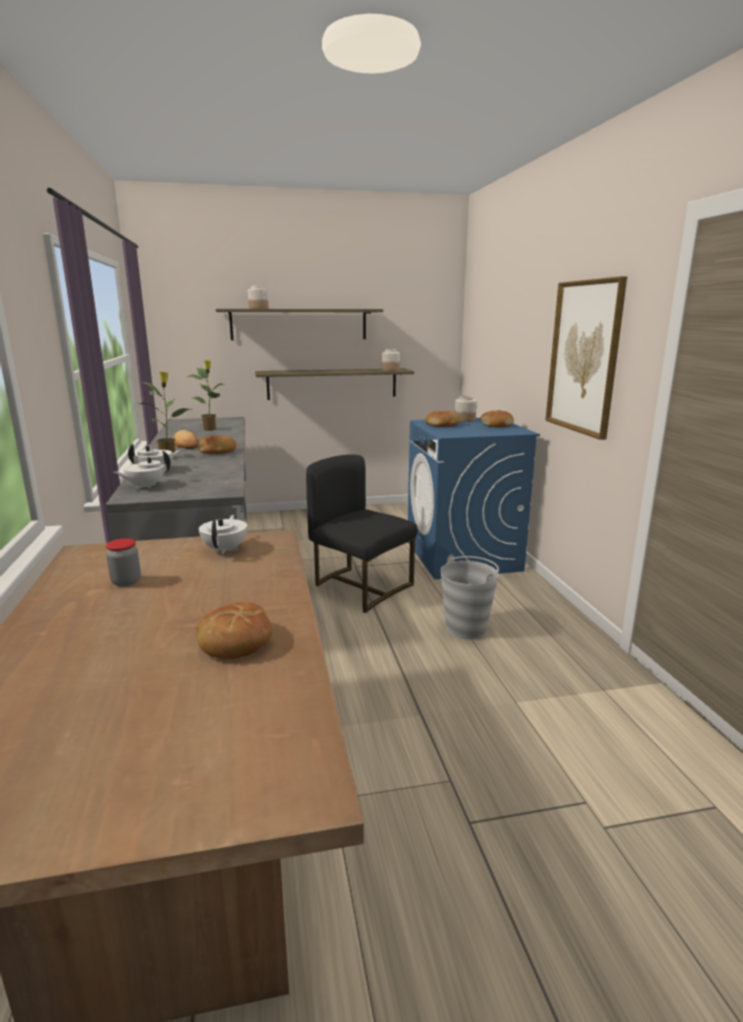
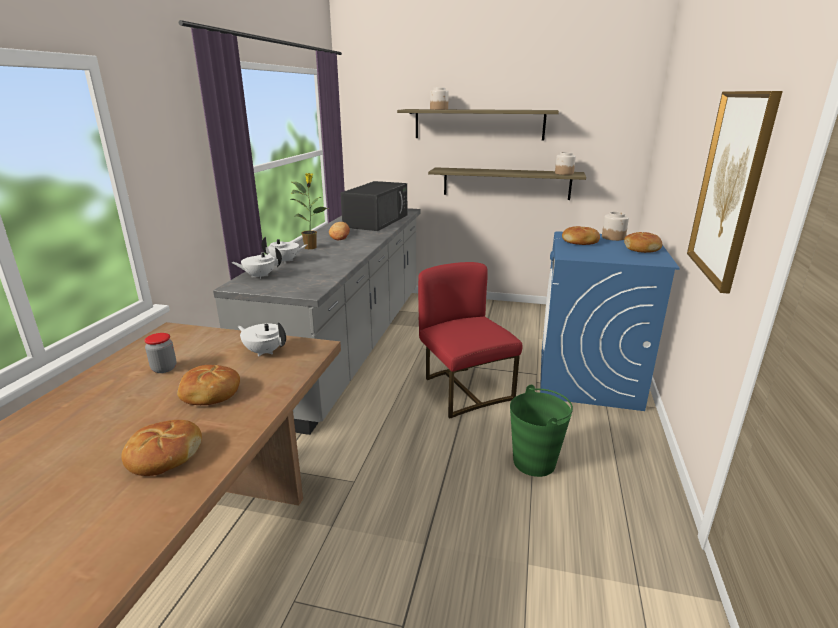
camera: 25 degrees right, 5 degrees up
(210, 429) = (376, 220): potted plant -> black microwave
(217, 451) = (354, 246): bread -> bread (210, 393)
(225, 549) = (264, 351): white teapot -> white teapot turned 90 degrees counterclockwise
(360, 587) = (464, 390): black chair -> red chair
(466, 628) = (534, 462): grey bucket -> green bucket

